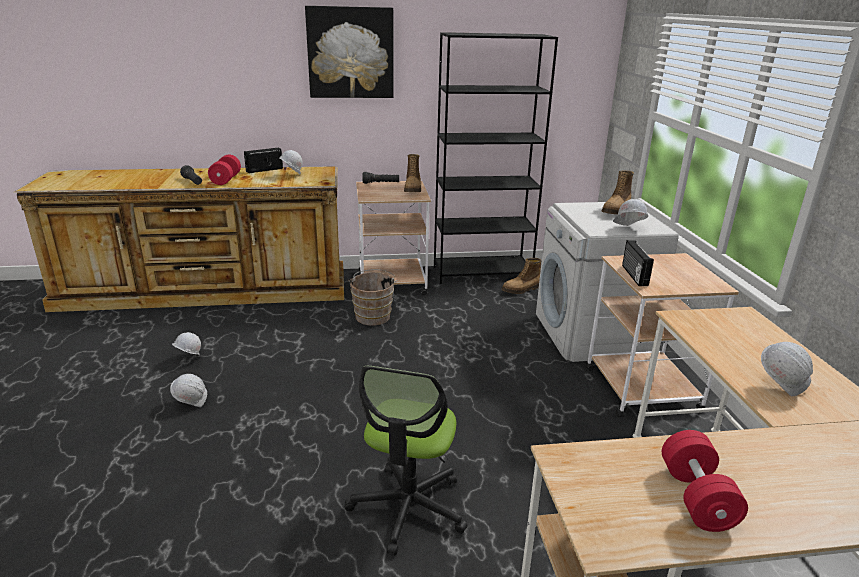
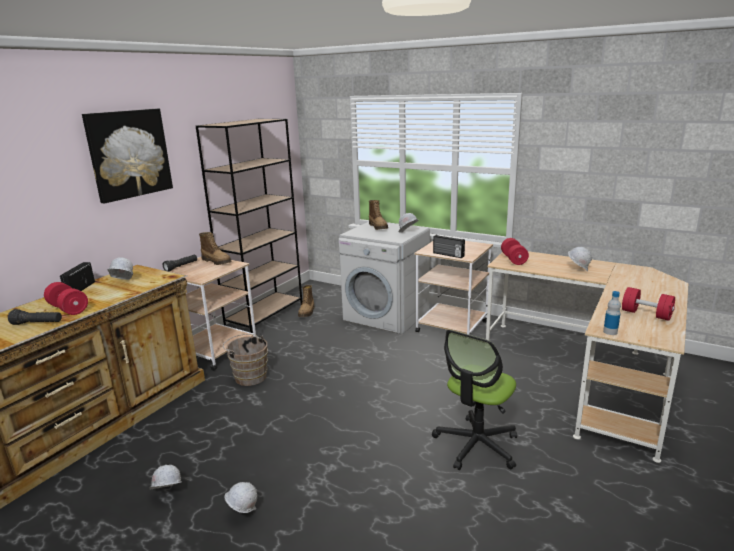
camera: 50 degrees left, 5 degrees down
(408, 507) = (476, 445): office chair -> office chair turned 75 degrees clockwise
(482, 273) = (265, 314): black bookcase -> beige bookcase
(565, 469) = (610, 332): none -> bottle
(715, 323) = (513, 259): none -> red dumbbell

